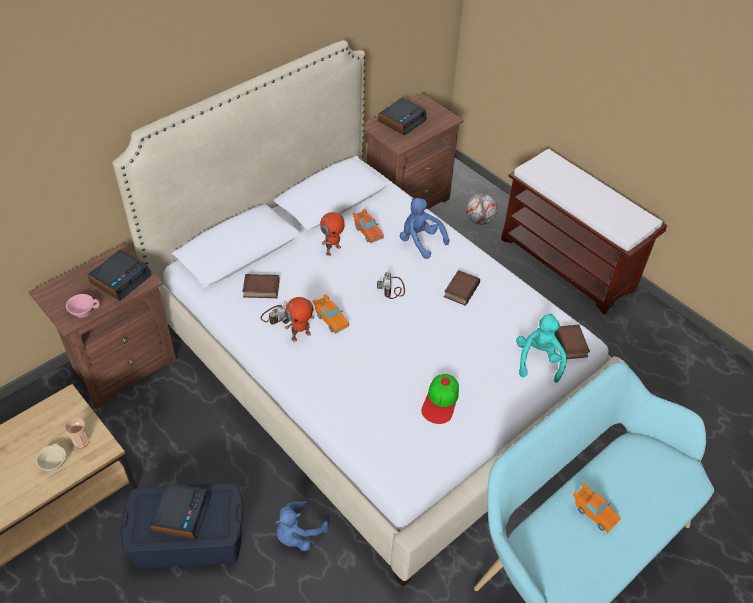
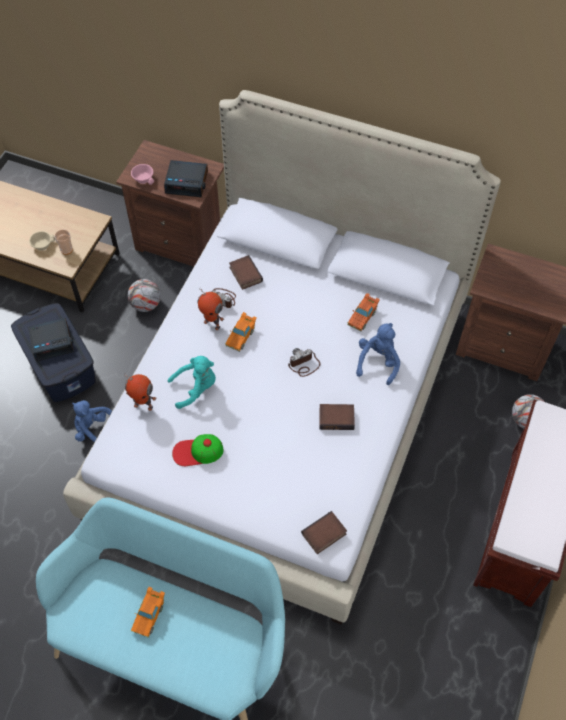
camera: 65 degrees right, 10 degrees up
(174, 427) = (146, 304): none -> football
(332, 249) = (322, 301): toy robot -> toy robot (143, 405)
(402, 120) = (522, 273): alarm clock -> none
(538, 360) = (288, 512): turquoise plush toy -> turquoise plush toy (196, 388)

